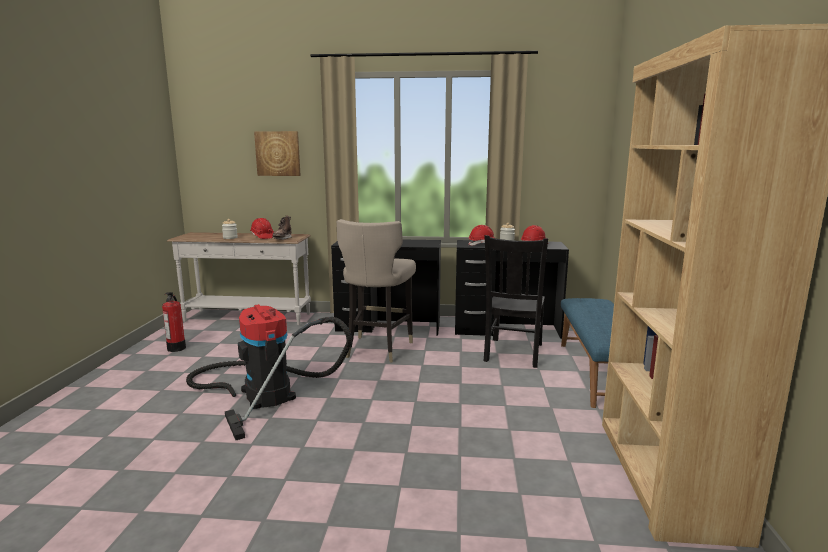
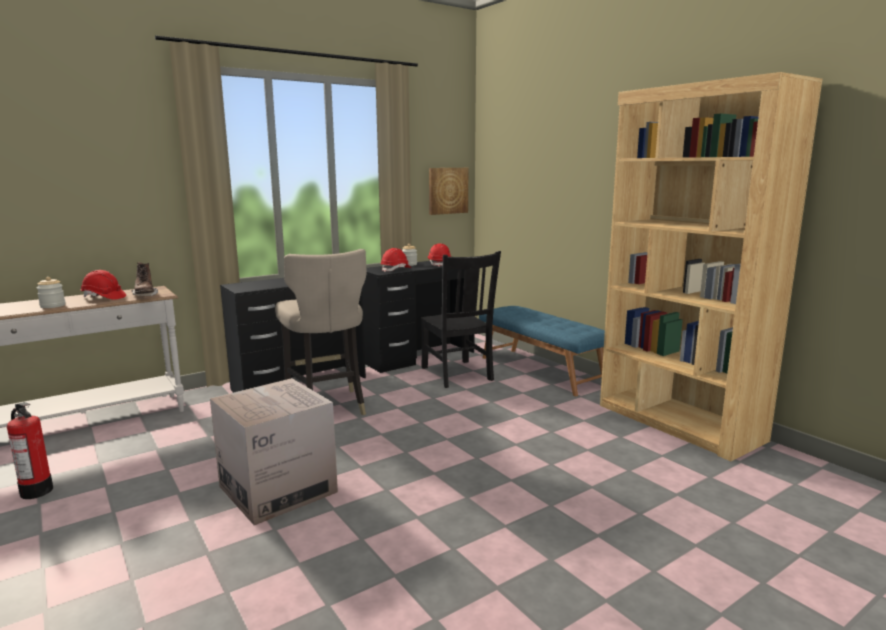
camera: 40 degrees left, 0 degrees up
(264, 392) = (278, 489): vacuum cleaner -> cardboard box
(278, 153) = (102, 174): picture -> picture (447, 190)

